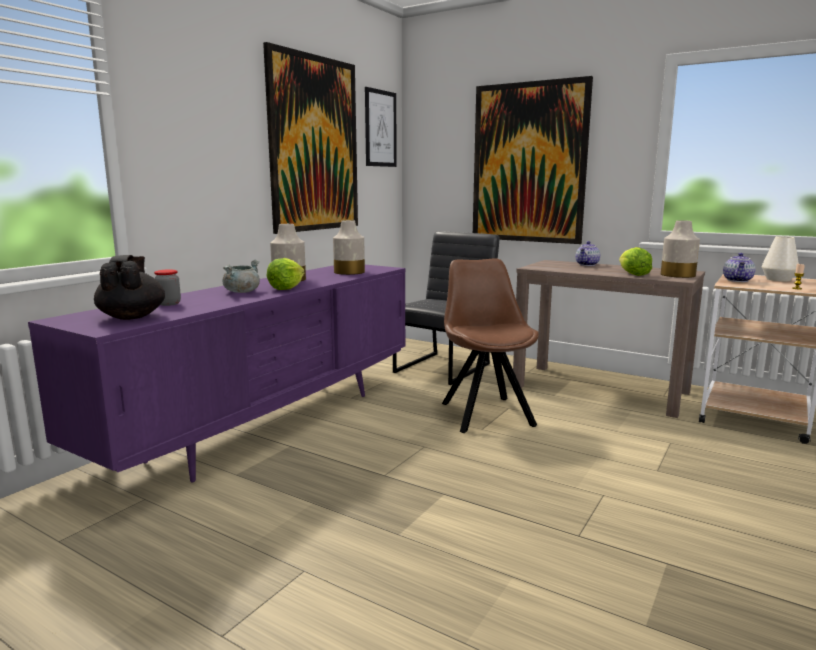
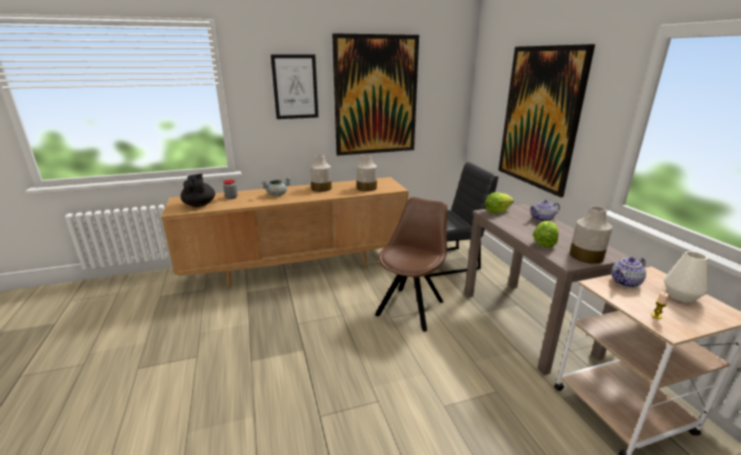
camera: 40 degrees right, 10 degrees up
(132, 317) = (199, 204): black teapot -> black teapot turned 45 degrees counterclockwise
(268, 424) = (299, 268): purple cabinet -> brown cabinet
(286, 288) = (301, 197): lettuce -> lettuce (497, 211)
(380, 128) = (447, 78): picture -> picture (295, 87)

